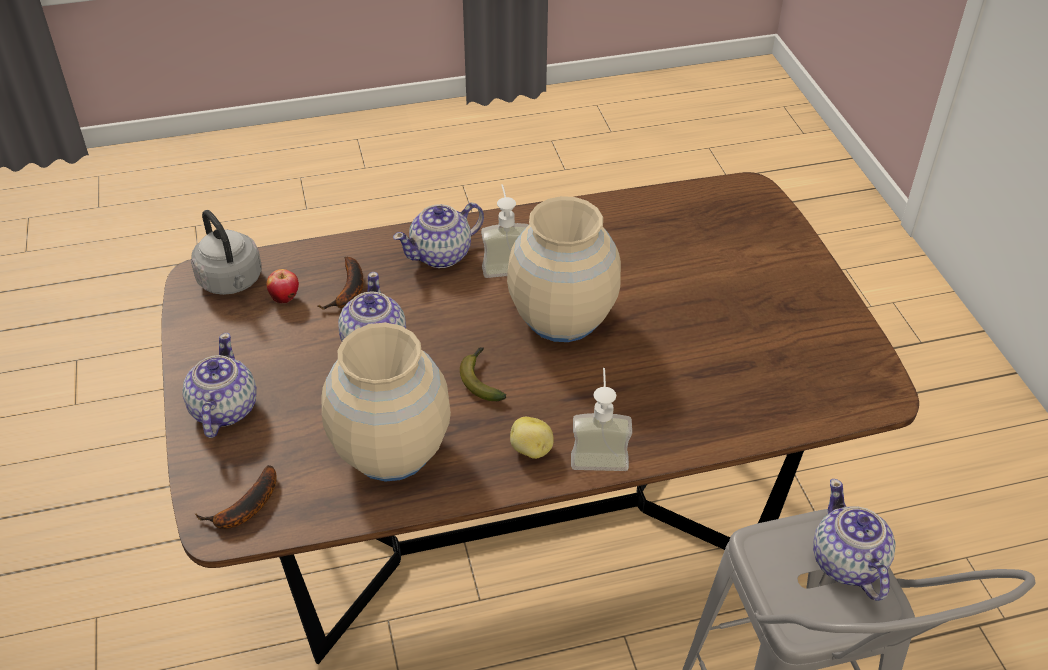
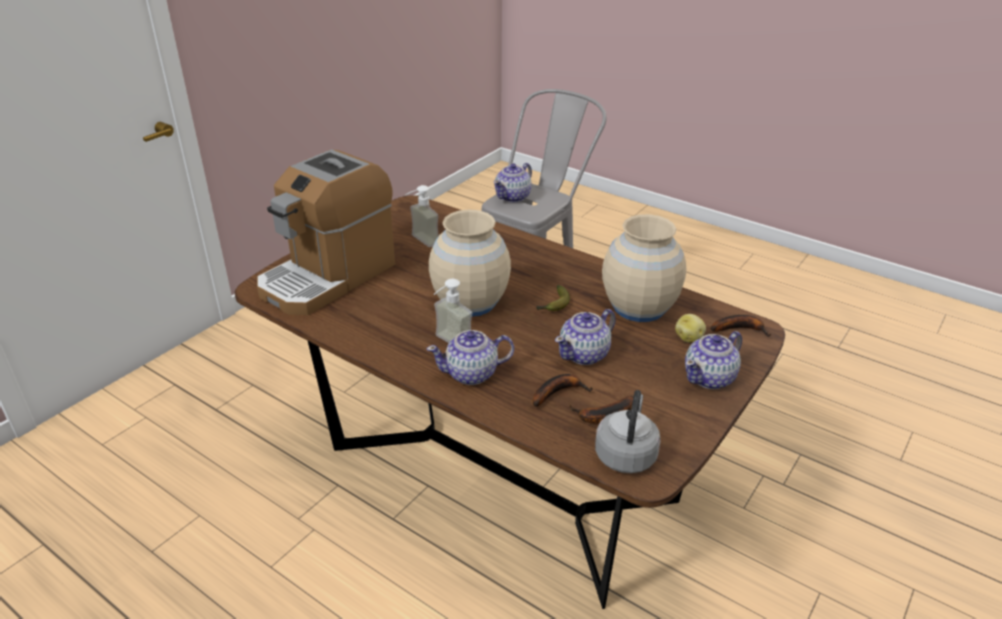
camera: 130 degrees left, 10 degrees down
(285, 298) = (603, 416): apple -> banana
(442, 255) = (472, 374): teapot -> teapot turned 150 degrees clockwise
(531, 450) = (575, 270): potato -> potato (689, 338)
(599, 453) = (548, 253): soap dispenser -> soap dispenser (419, 242)
(728, 241) = (328, 277): none -> coffee machine

